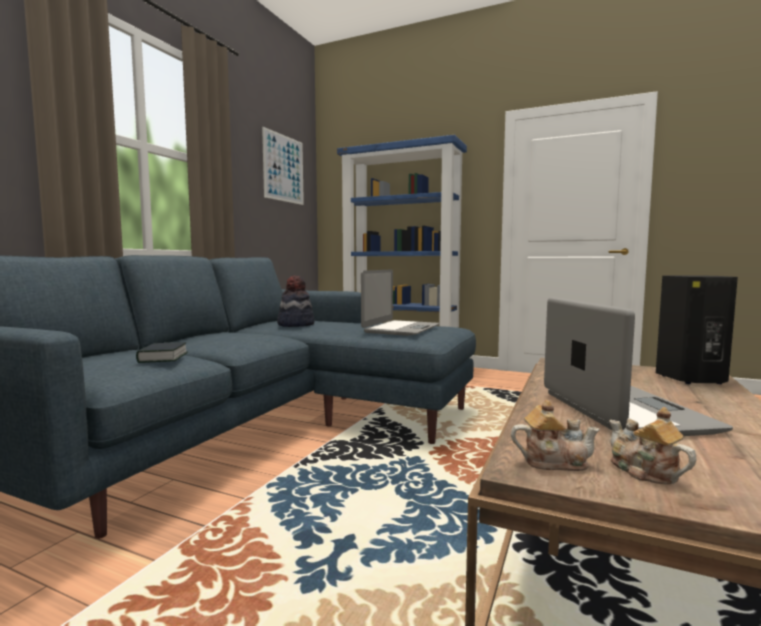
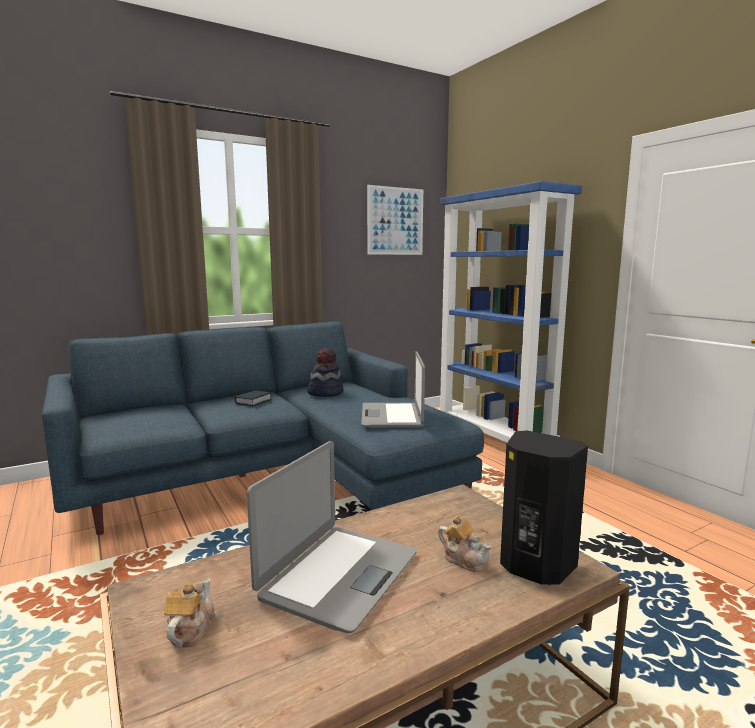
camera: 35 degrees right, 5 degrees up
(163, 358) = (160, 420): book -> book (253, 401)
(401, 329) = (392, 416): laptop -> laptop turned 120 degrees clockwise
(553, 462) = (166, 593): teapot -> teapot (464, 559)

